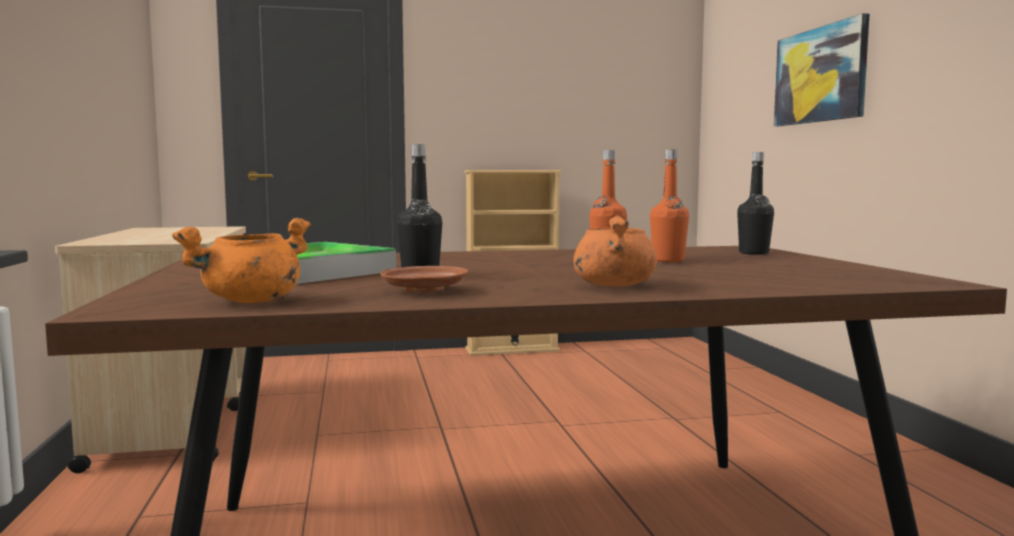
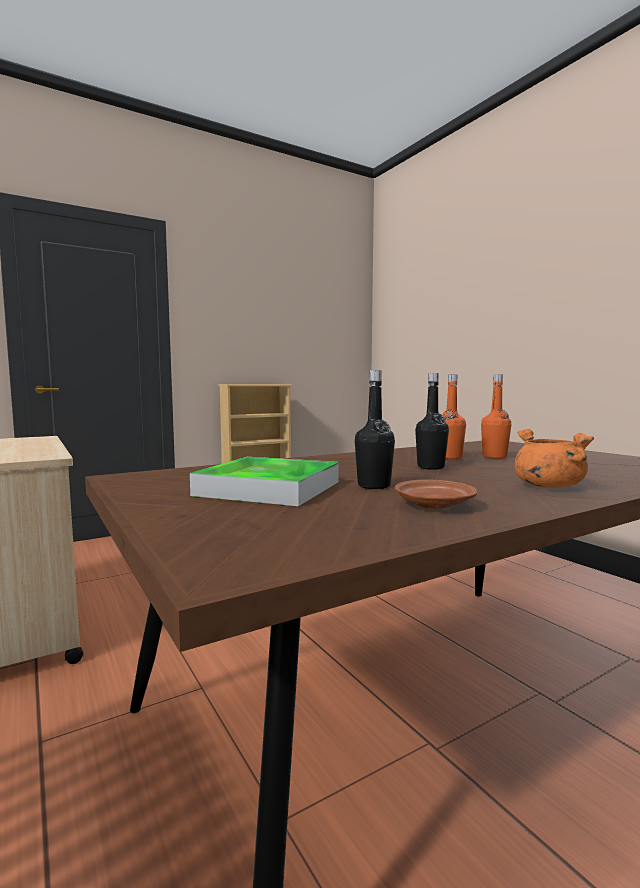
camera: 20 degrees left, 0 degrees up
(251, 301) = (326, 537): orange cooking pot -> none
(753, 253) = (520, 447): black bottle -> black bottle (430, 467)
(820, 75) = (477, 323): picture -> none

